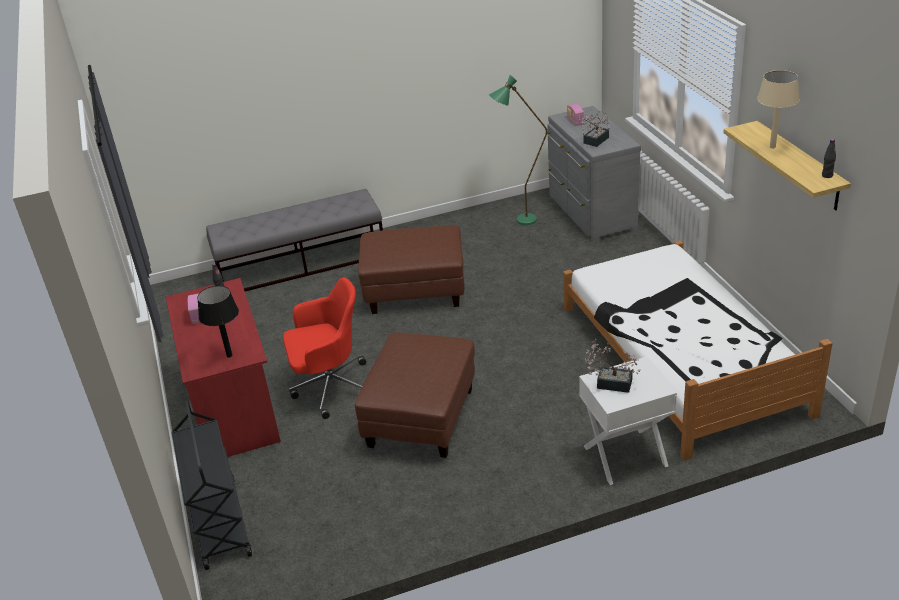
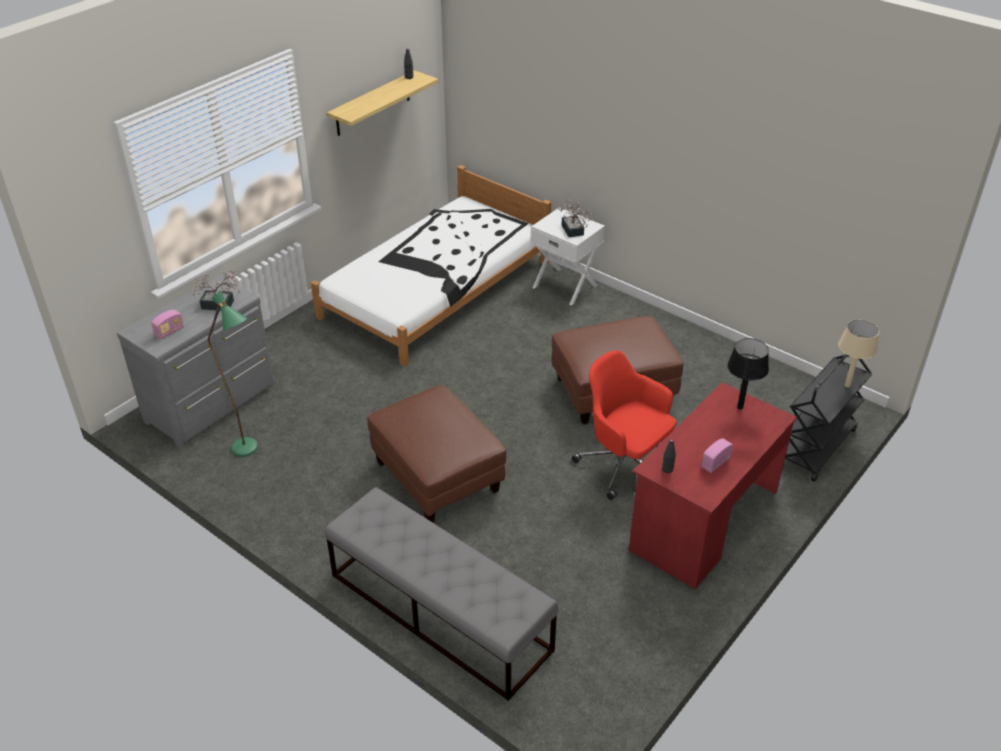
camera: 125 degrees left, 5 degrees up
(773, 147) = (374, 99): beige table lamp -> beige table lamp (847, 385)

